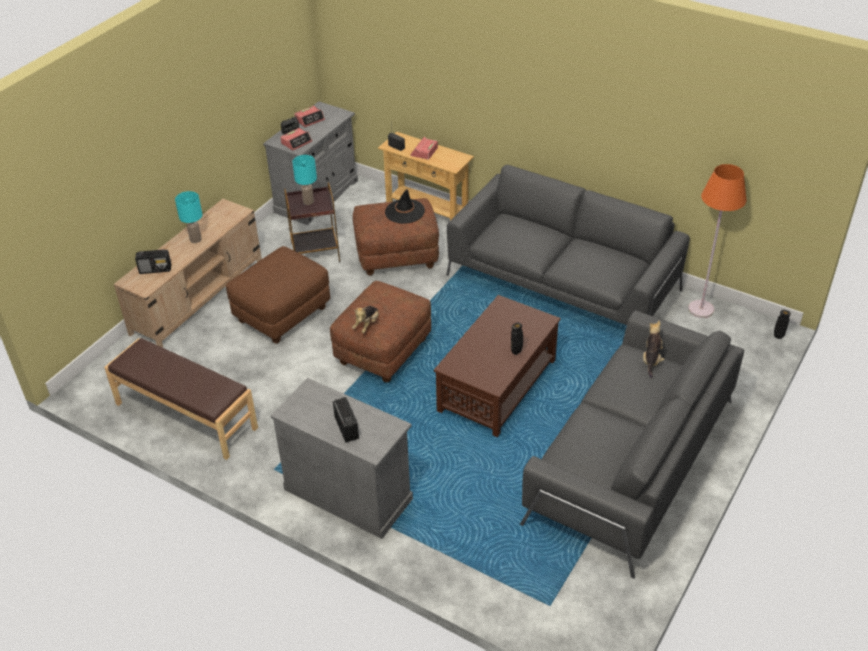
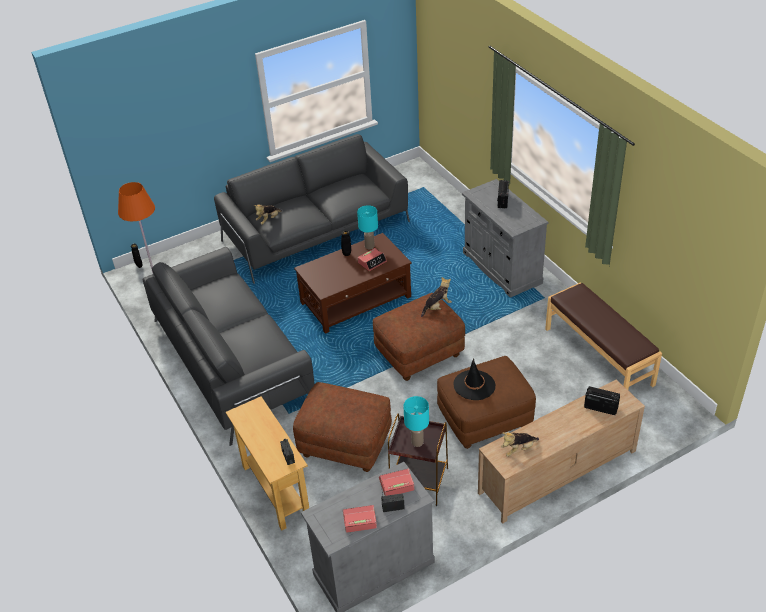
camera: 150 degrees left, 0 degrees up
(195, 239) = (552, 430): turquoise table lamp -> turquoise table lamp (370, 246)
(219, 218) = (518, 449): none -> plush toy
(404, 211) = (330, 406): black hat -> black hat (474, 385)
(424, 152) = (267, 437): alarm clock -> alarm clock (372, 262)

